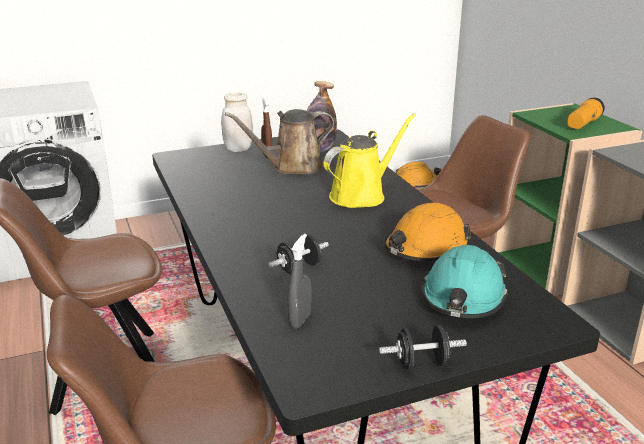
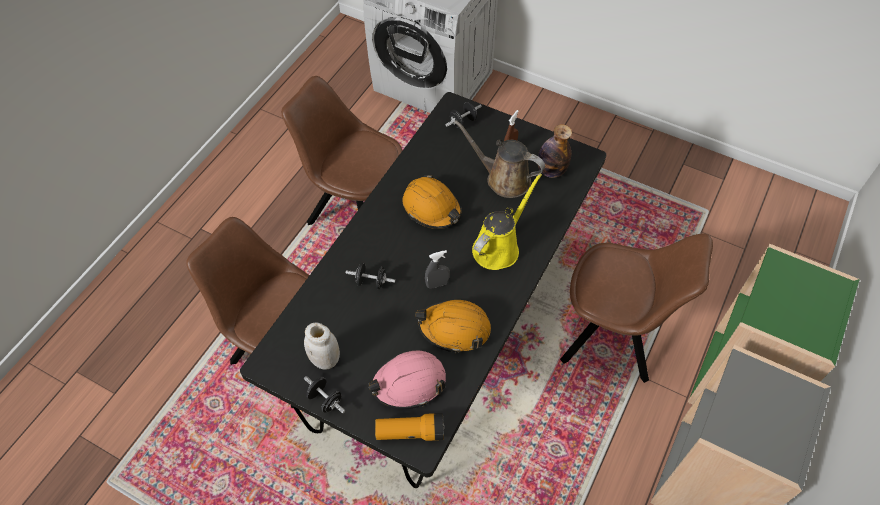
camera: 50 degrees right, 30 degrees up
(199, 159) = (463, 122): none -> black dumbbell
(238, 149) = (502, 127): white jar -> white jar (325, 359)
(300, 320) = (319, 320): grey spray bottle -> grey spray bottle (437, 284)
(361, 195) = (499, 247): yellow watering can -> yellow watering can turned 60 degrees counterclockwise
(416, 183) = (782, 200): orange hard hat -> orange hard hat (432, 208)
(463, 298) = (409, 383): turquoise hard hat -> pink hard hat
(583, 124) = (796, 314): flashlight -> flashlight (410, 432)

